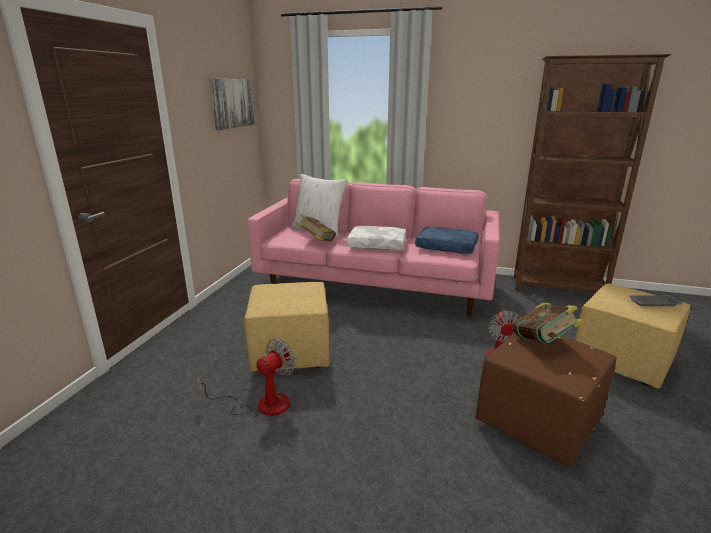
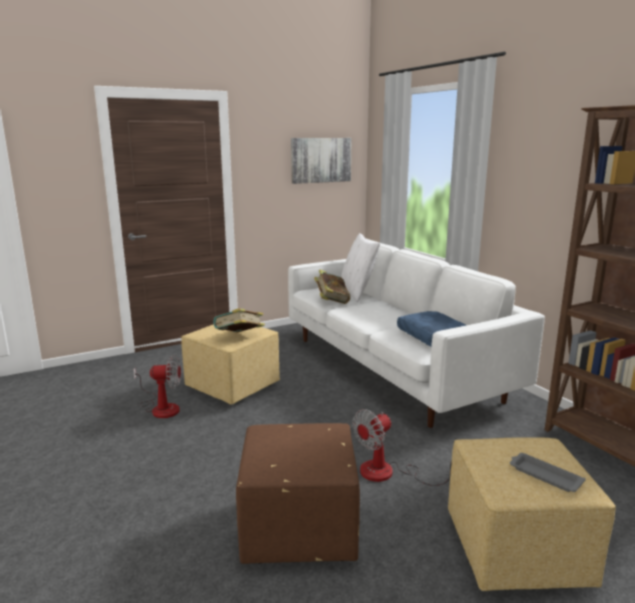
camera: 45 degrees right, 5 degrees down
(375, 287) = (391, 369): pink sofa -> white sofa
(377, 245) = (375, 317): white pillow -> none
(543, 343) = (314, 438): book -> book (239, 337)

